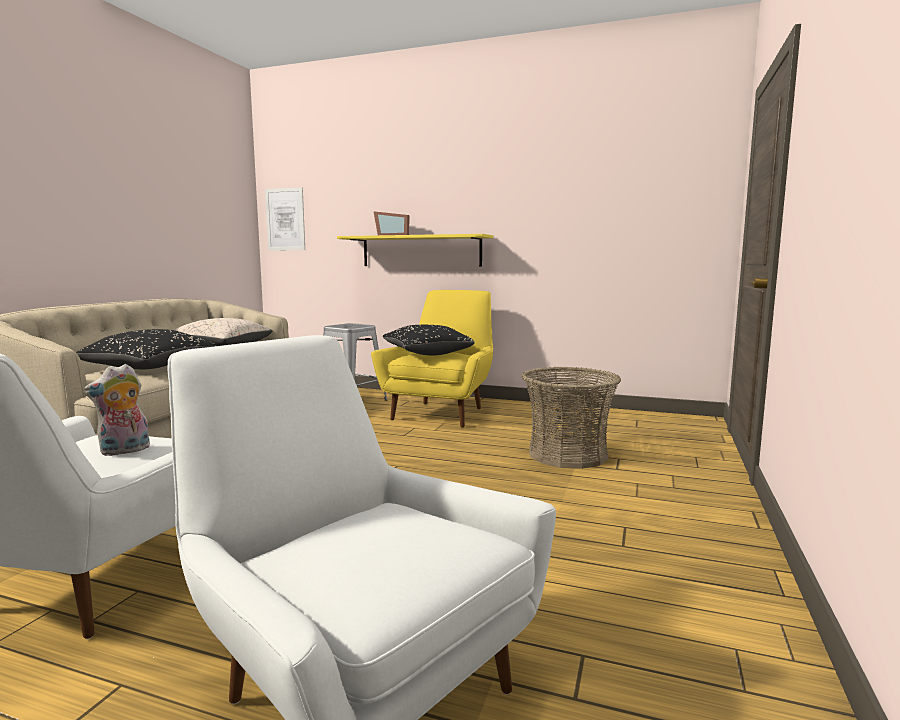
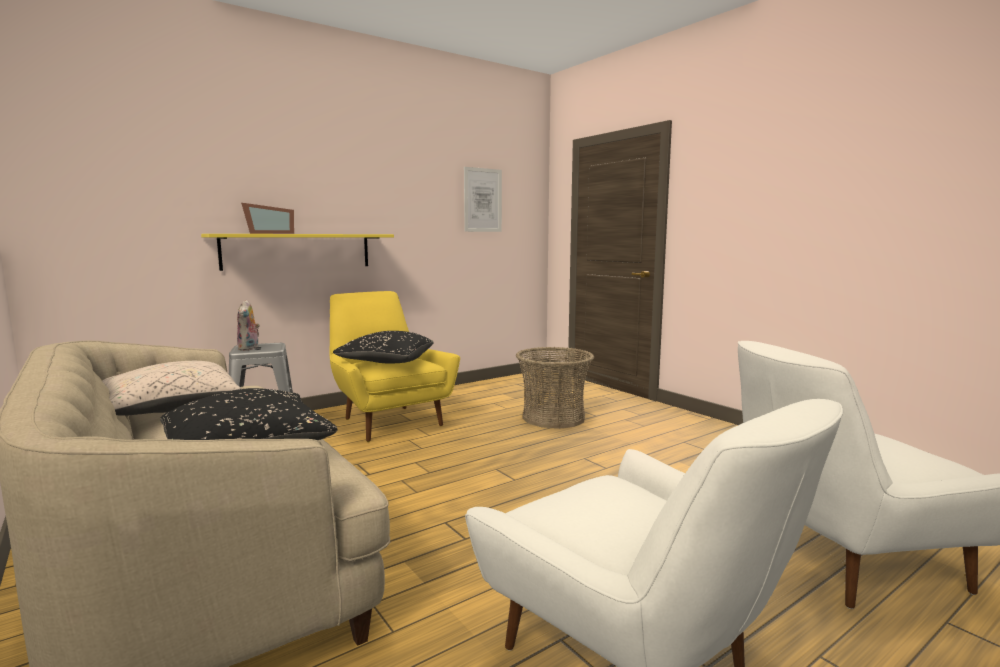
camera: 55 degrees left, 0 degrees up
(124, 451) = (634, 501): plush toy -> plush toy (249, 348)
(285, 219) = (64, 204): picture -> picture (482, 200)

